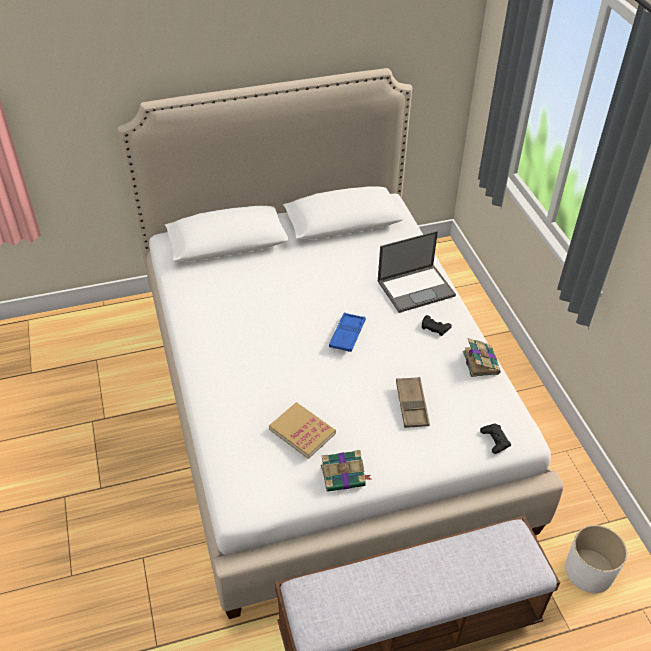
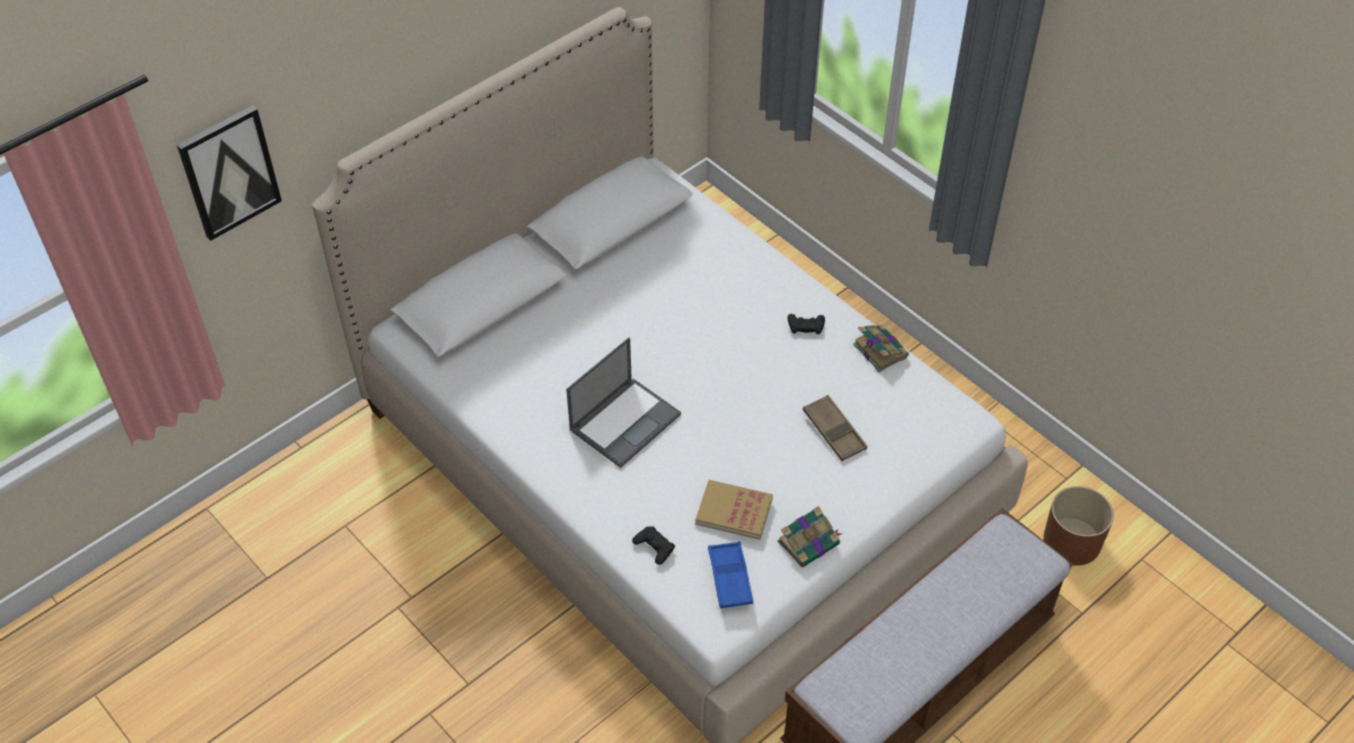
camera: 25 degrees left, 5 degrees up
(59, 80) = (229, 172): none -> picture
(347, 335) = (711, 374): blue tray -> blue tray (730, 578)
(416, 288) = (755, 282): laptop -> laptop (625, 421)
(495, 440) = (944, 437): black game controller -> black game controller (654, 547)
(589, 571) = (1072, 542): white planter -> brown planter

